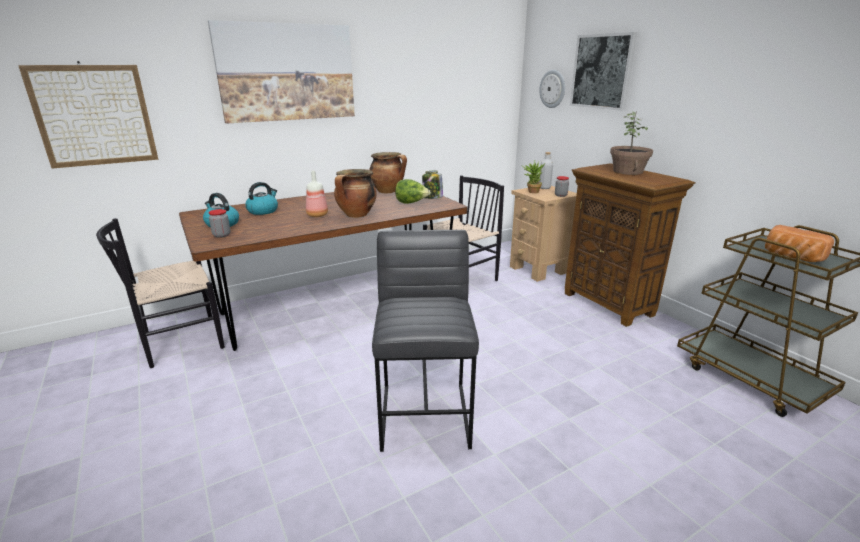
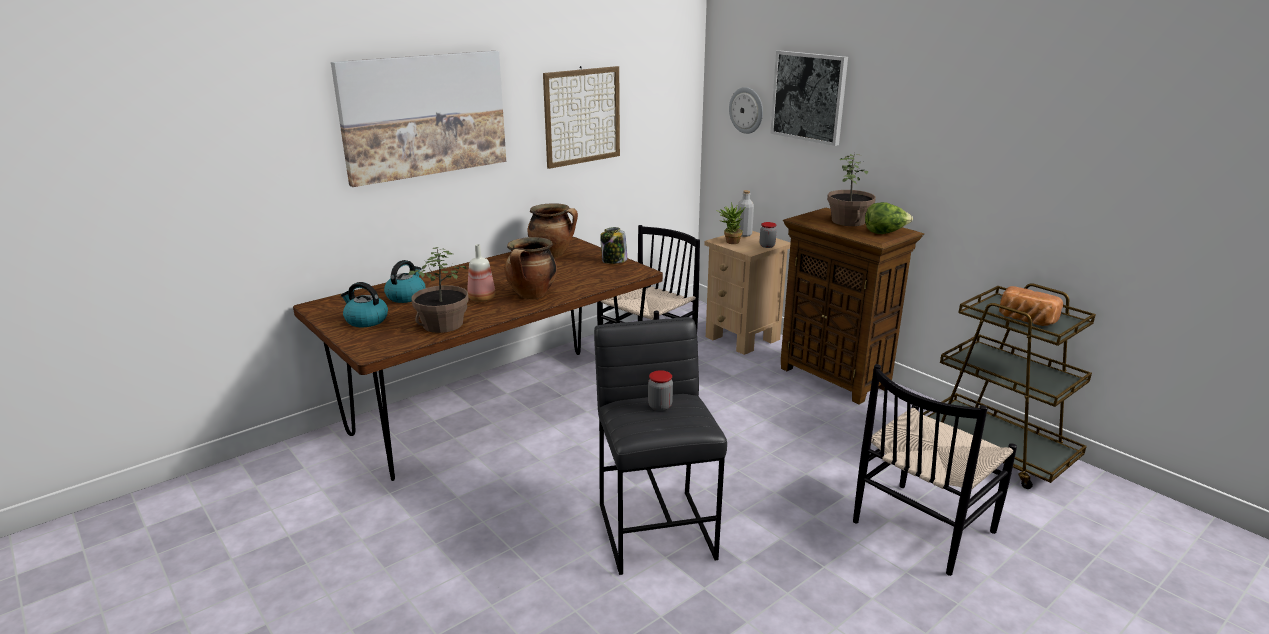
camera: 10 degrees left, 0 degrees up
(94, 114) = (192, 191): picture -> picture (582, 114)
(179, 342) = (310, 477): black chair -> black chair (919, 530)
(221, 235) = (378, 337): jar -> jar (660, 406)
(276, 230) = (443, 324): none -> potted plant
(411, 203) = (591, 271): lettuce -> lettuce (885, 233)

